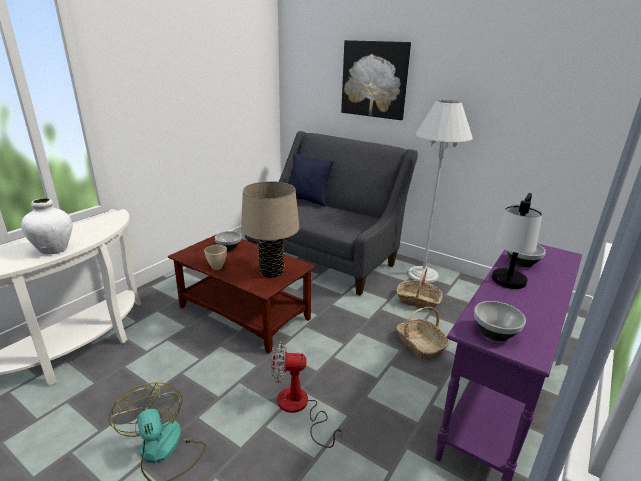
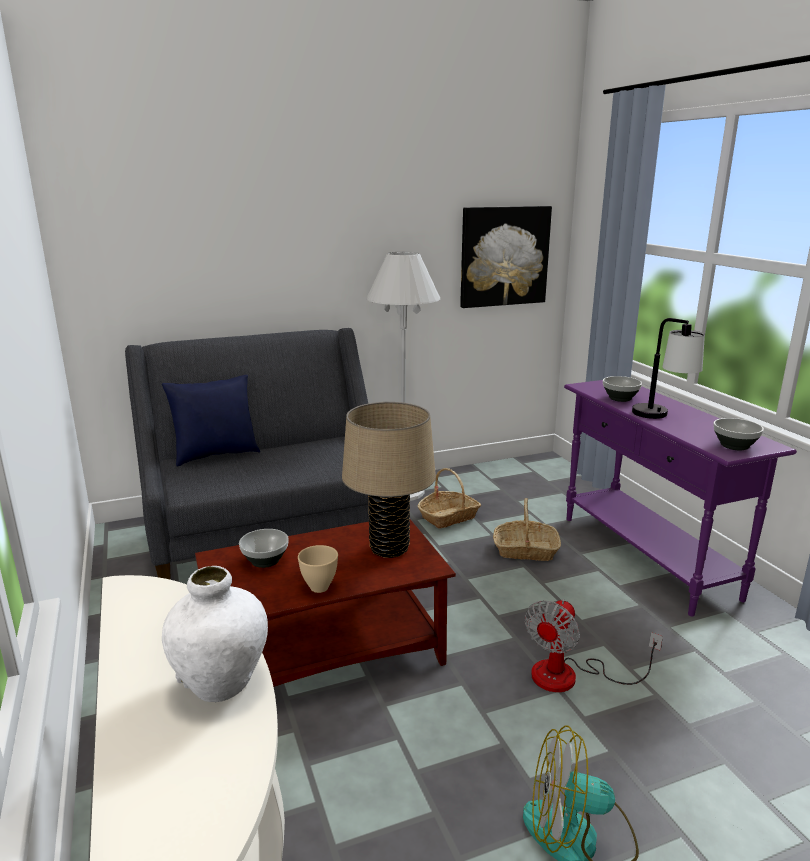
camera: 55 degrees left, 5 degrees down
(374, 79) = (260, 237): picture -> picture (504, 256)

